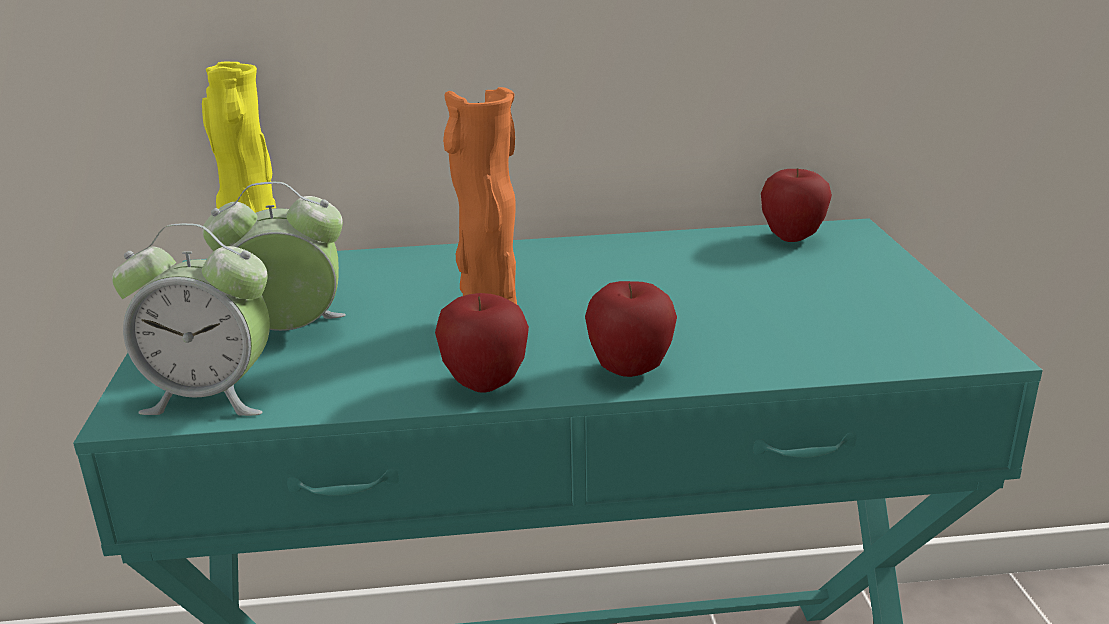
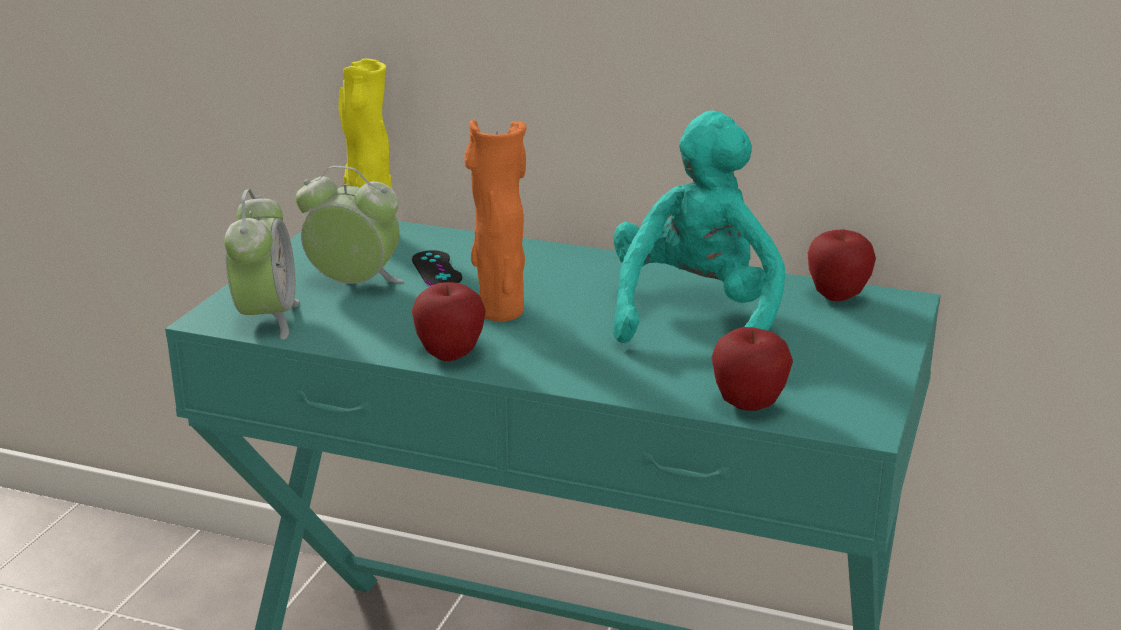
camera: 25 degrees right, 0 degrees up
(211, 396) = (266, 319): alarm clock -> alarm clock turned 120 degrees counterclockwise
(371, 294) = (436, 269): none -> black game controller
(630, 370) = (563, 371): apple -> apple (748, 405)
(691, 282) = (695, 316): none -> turquoise plush toy

